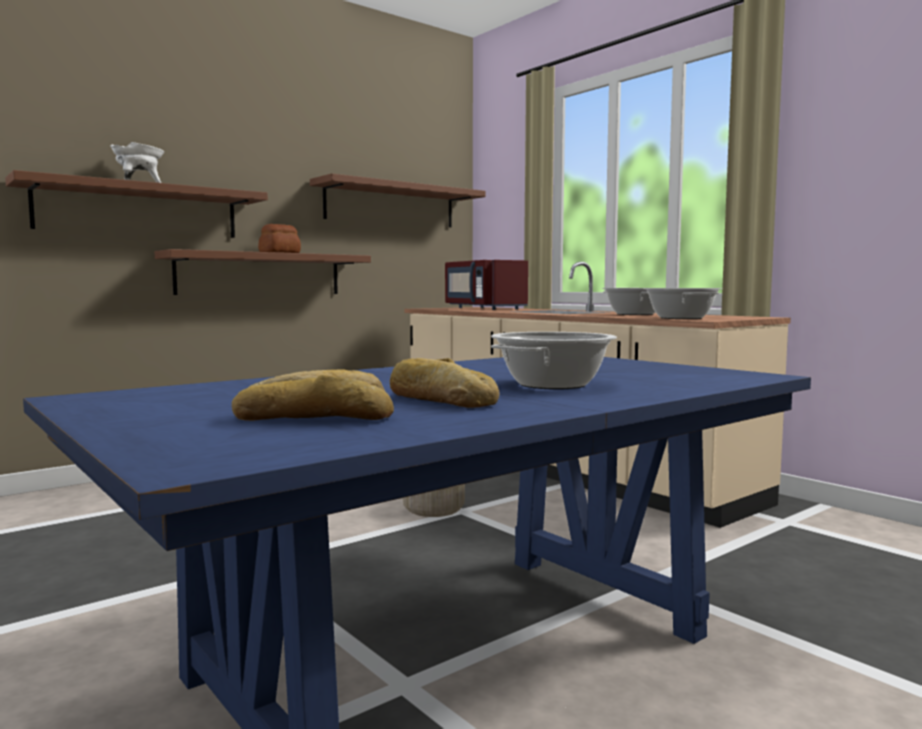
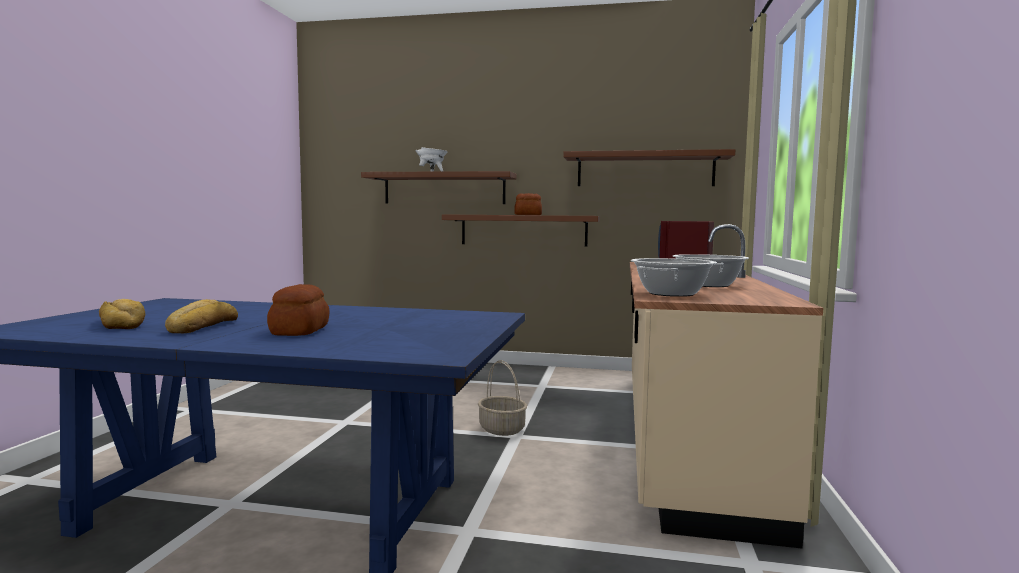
camera: 50 degrees right, 0 degrees up
(552, 385) = (298, 331): cooking pot -> bread

